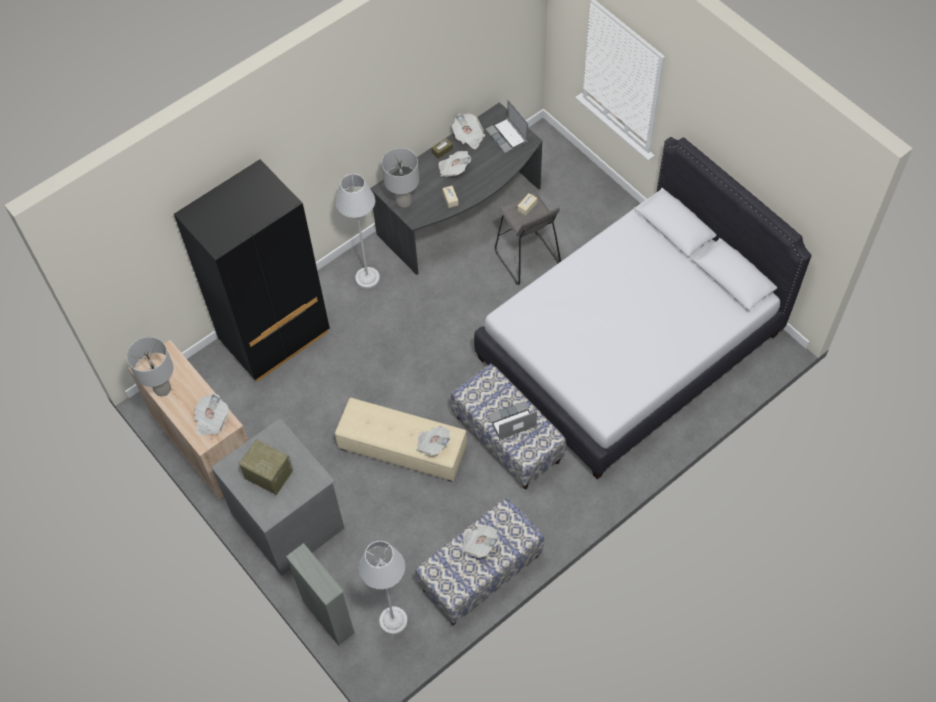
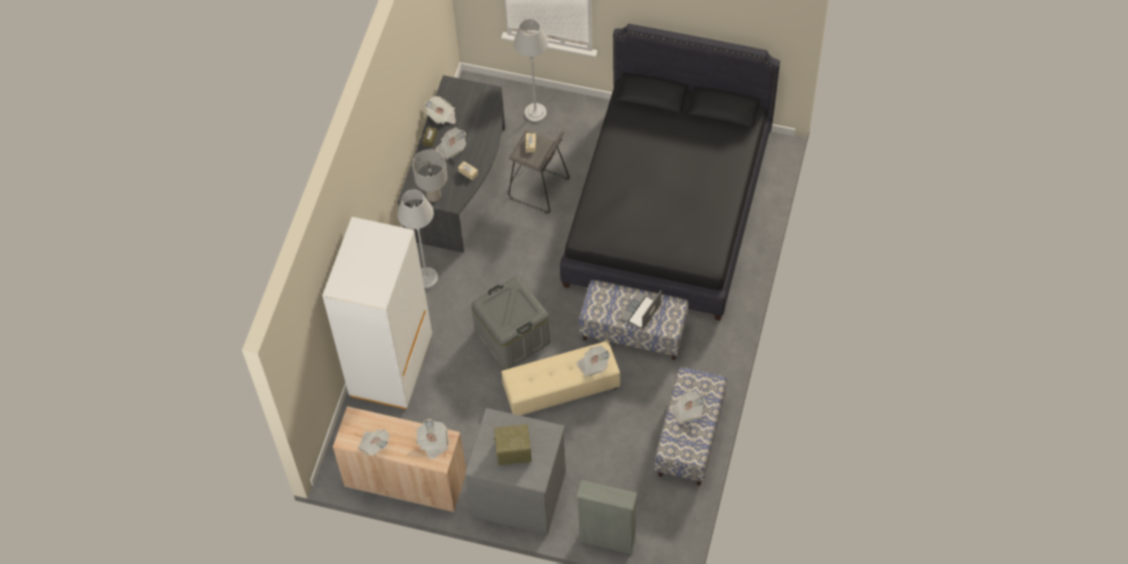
camera: 35 degrees left, 0 degrees up
(162, 389) = (374, 445): grey table lamp -> newspaper
(275, 337) = (391, 367): black wardrobe -> white wardrobe
(393, 620) = (655, 511): grey floor lamp -> grey floor lamp (535, 113)
(398, 375) = (512, 336): none -> grey storage box
(507, 136) = (472, 98): laptop -> none
(628, 345) = (667, 209): white bed -> black bed

